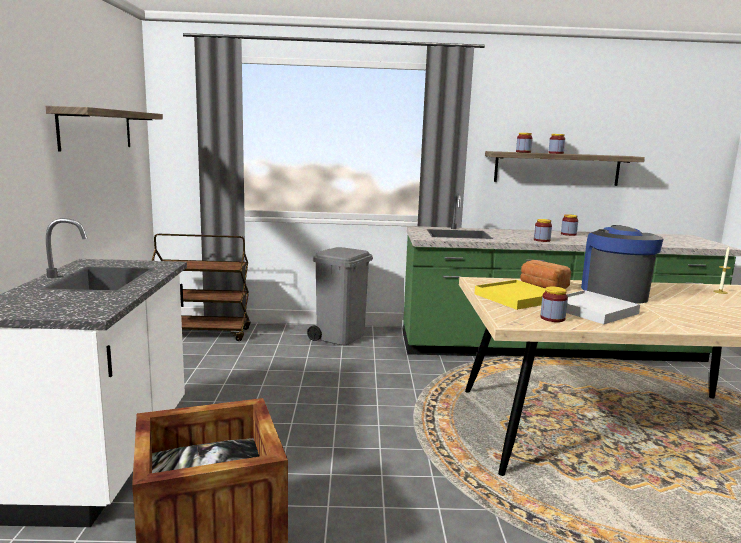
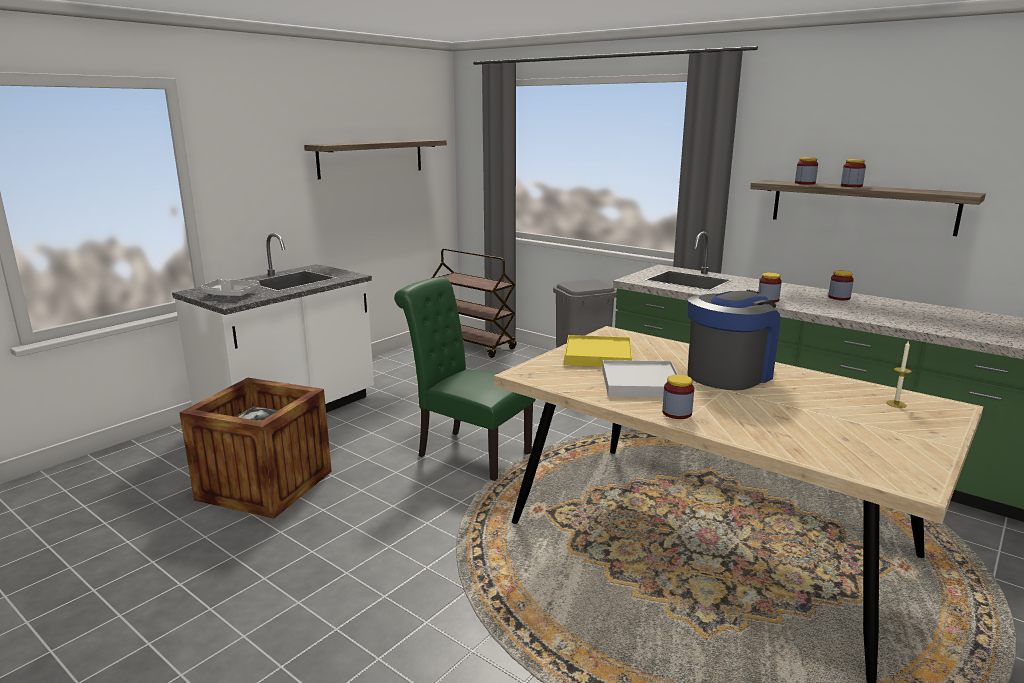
camera: 40 degrees right, 5 degrees up
(63, 305) = (230, 295): none -> grey tray
(364, 431) = (468, 453): none -> green chair
(542, 286) = (663, 351): bread -> none
(552, 318) = (573, 379): jar -> jar (677, 413)

